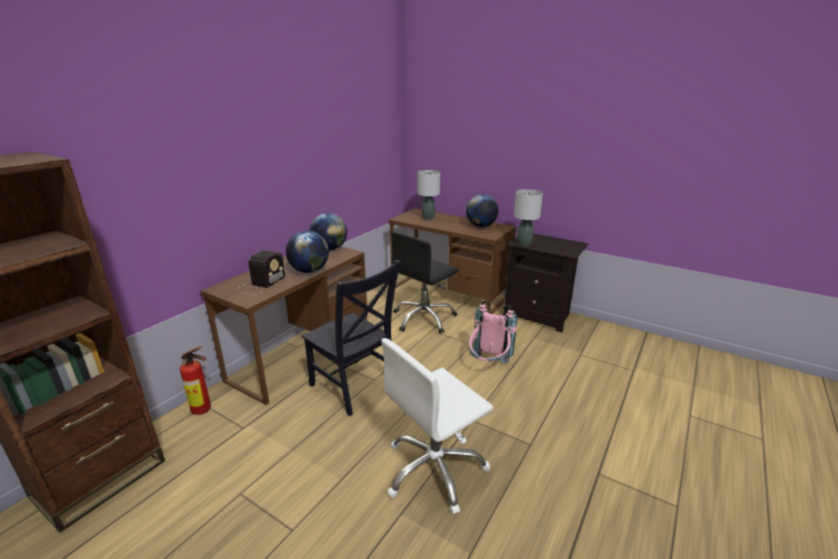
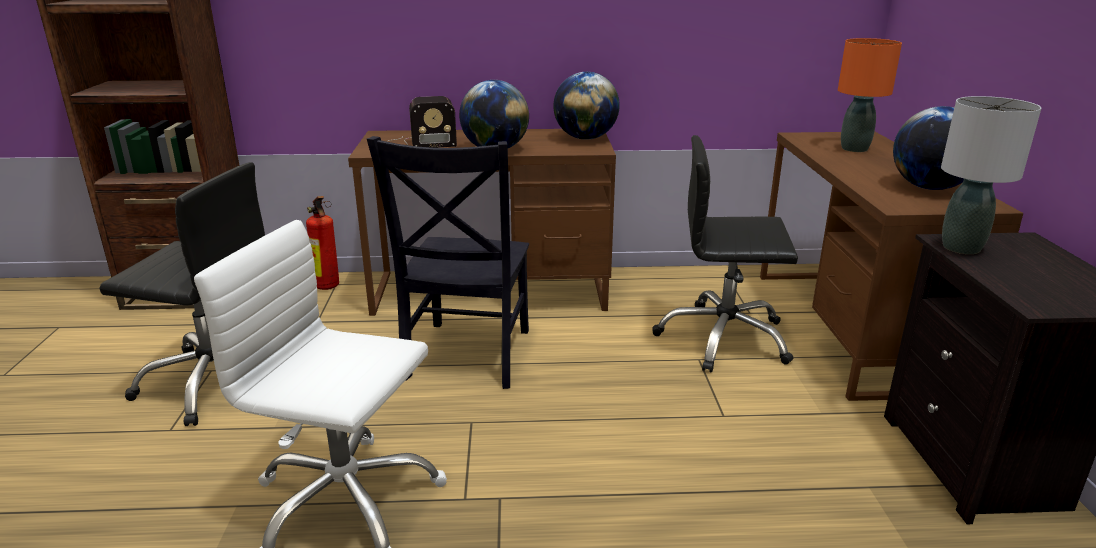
camera: 55 degrees right, 0 degrees up
(257, 493) = (216, 380): none -> black office chair
(428, 218) = (854, 149): grey table lamp -> orange table lamp
(488, 366) = (679, 460): pink backpack -> none

